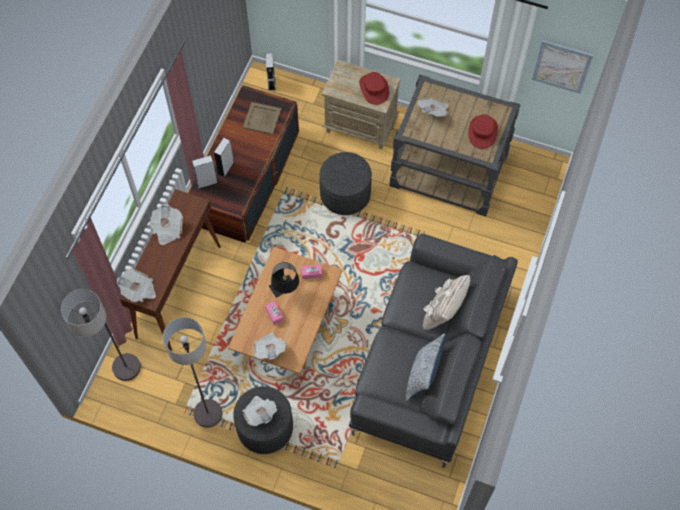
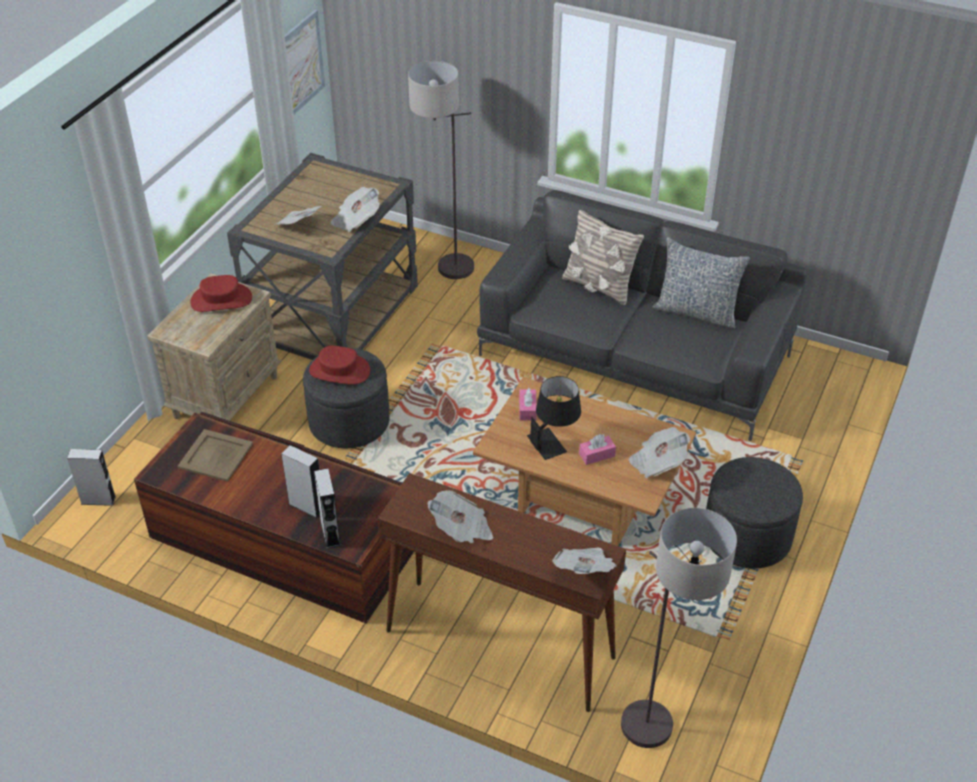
camera: 85 degrees left, 20 degrees down
(206, 405) = (714, 610): grey floor lamp -> grey floor lamp (445, 269)
(260, 413) = (759, 489): newspaper -> newspaper (356, 220)
(482, 132) = (347, 187): red hat -> red hat (339, 371)

